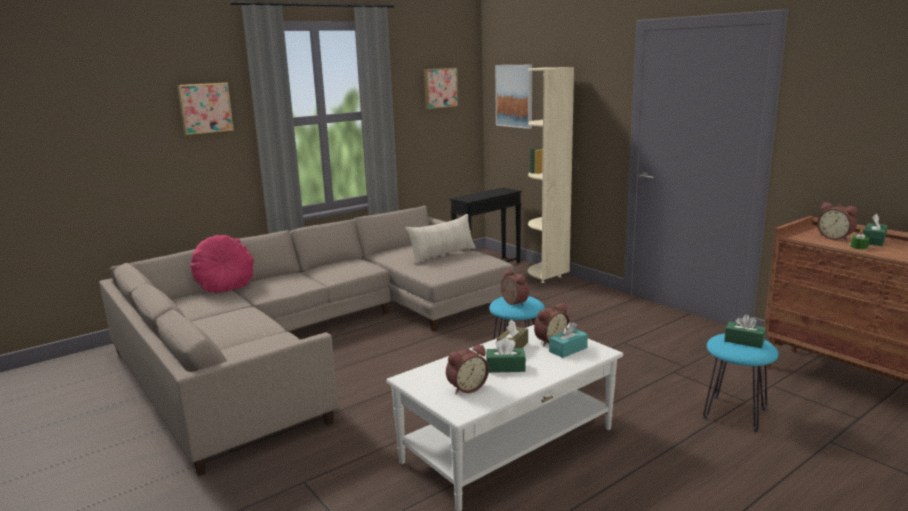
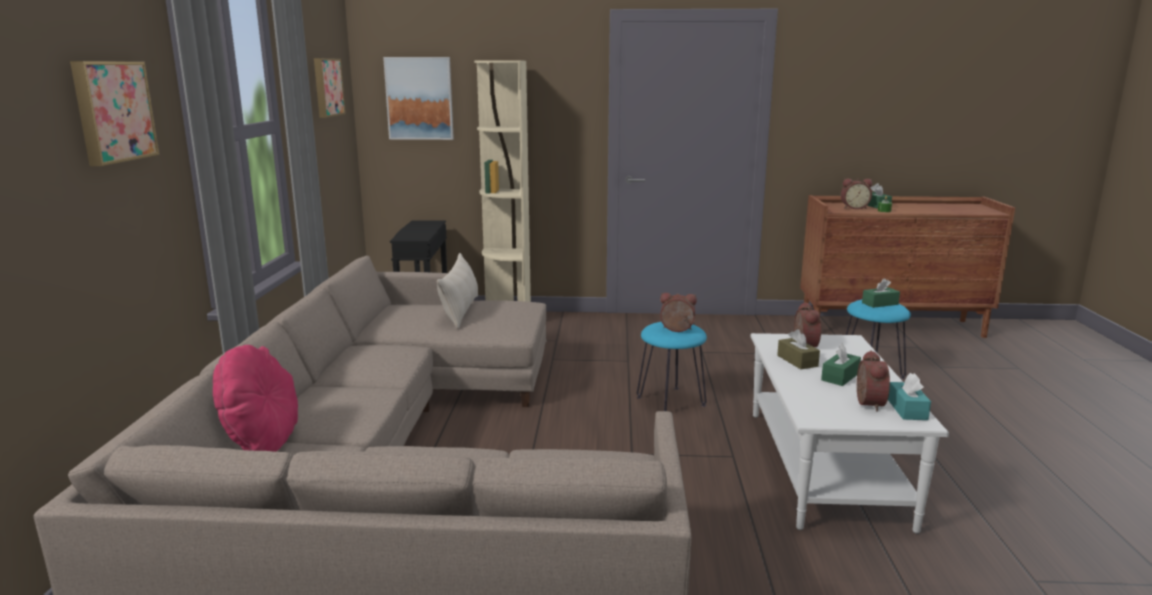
camera: 50 degrees left, 0 degrees up
(568, 350) = (831, 347): turquoise tissue box -> turquoise tissue box (907, 409)

